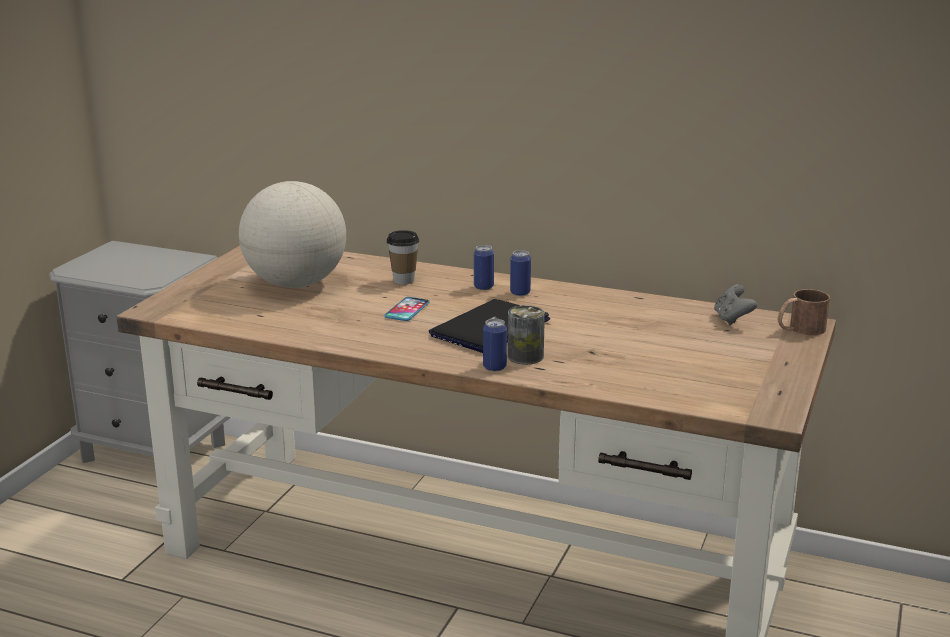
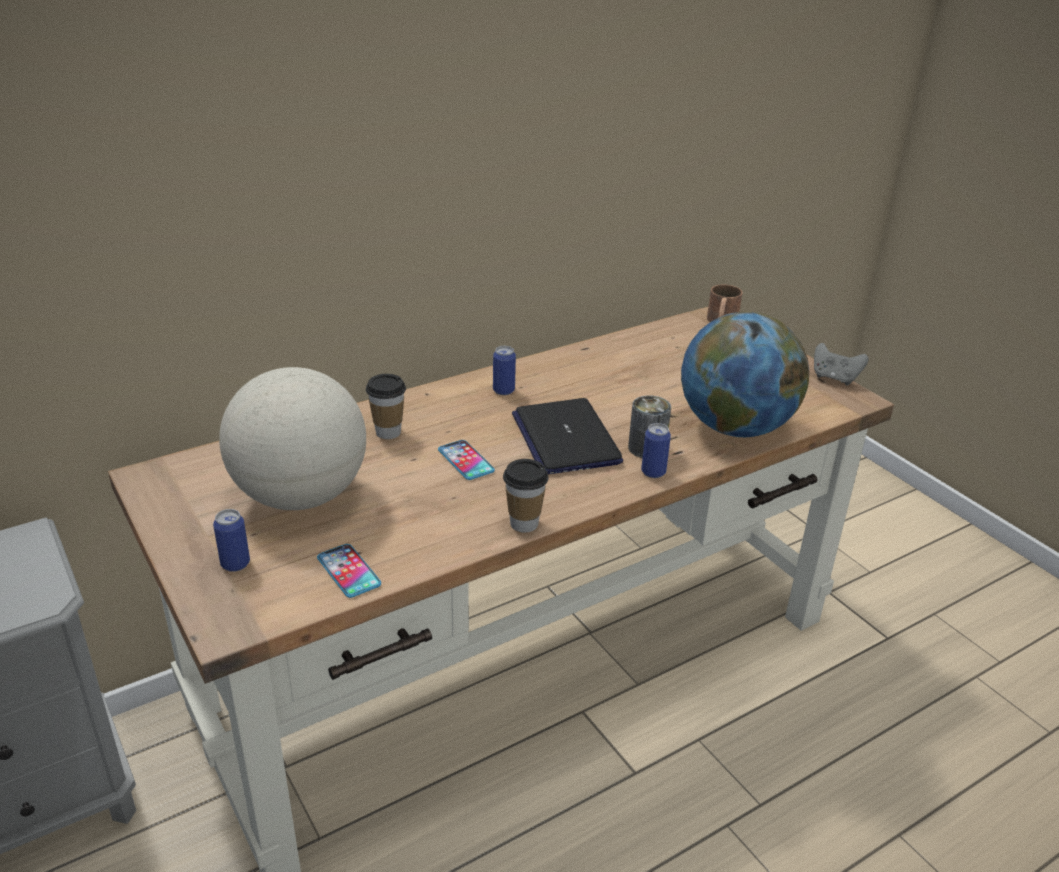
camera: 55 degrees left, 10 degrees up
(239, 319) = (348, 571): none -> phone
(360, 347) = (524, 524): none -> cup
(483, 287) = (465, 401): can -> can (235, 564)
(618, 378) = (735, 427): none -> globe
(732, 319) = (674, 335): grey game controller -> grey game controller (834, 378)

